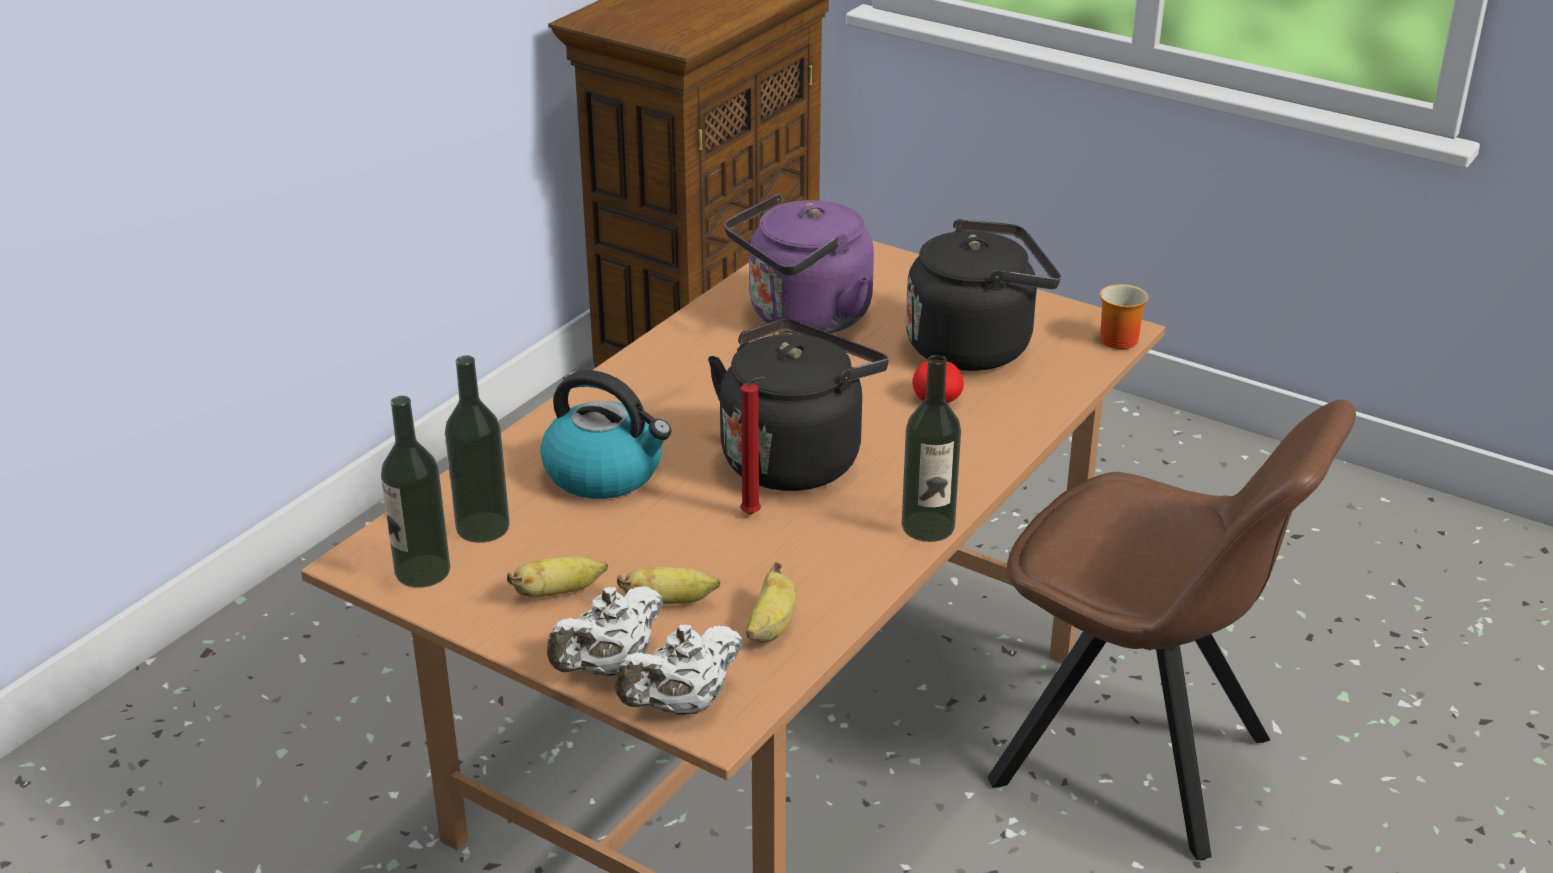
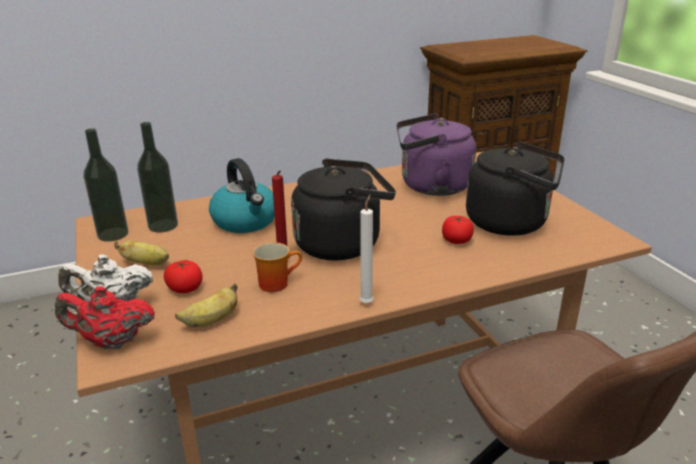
camera: 35 degrees right, 5 degrees down
(670, 602) = (185, 288): banana -> tomato
(682, 705) = (111, 342): white teapot -> red teapot
(928, 526) = (367, 302): bottle -> white candle
(1118, 337) = (610, 243): mug -> mug (276, 282)

